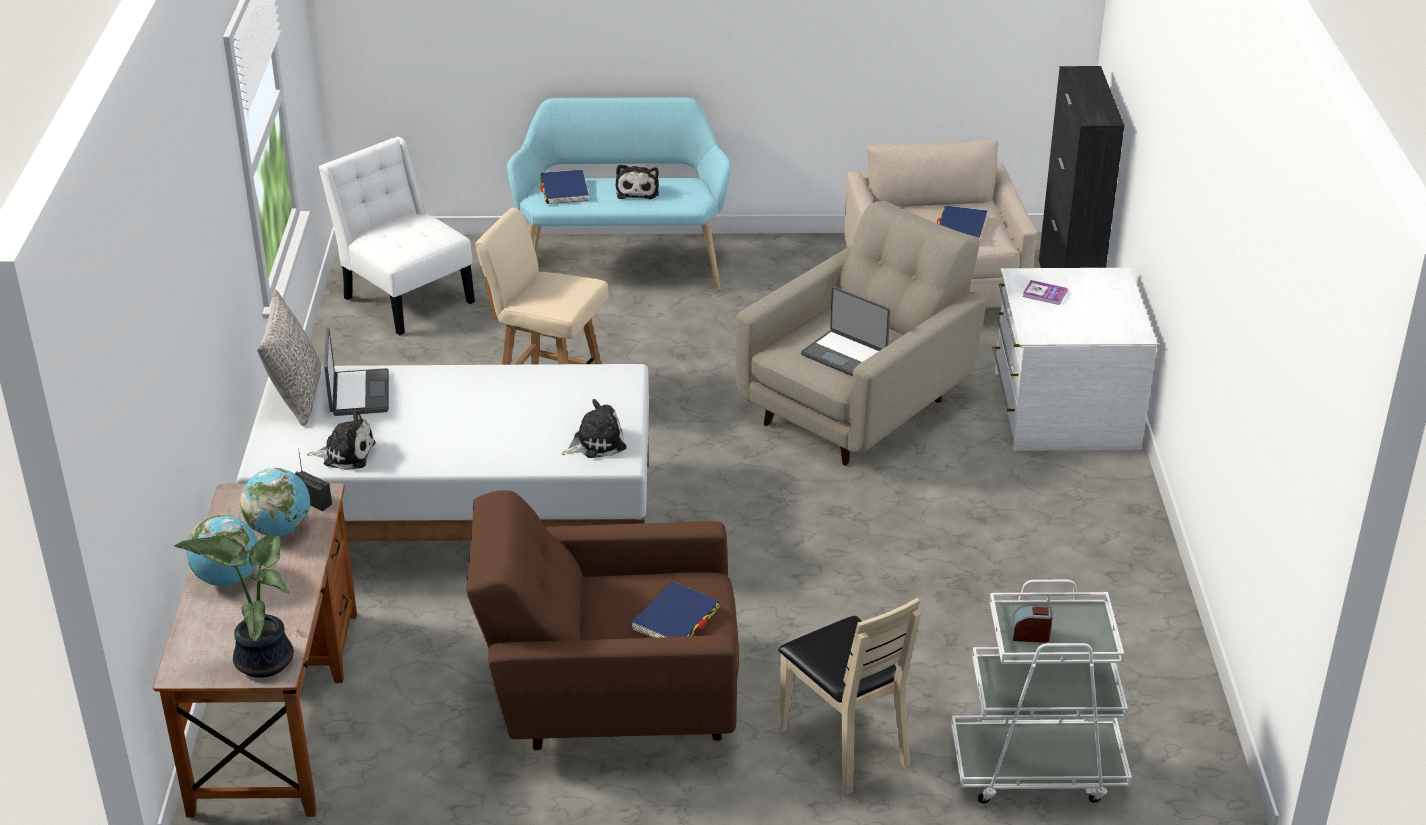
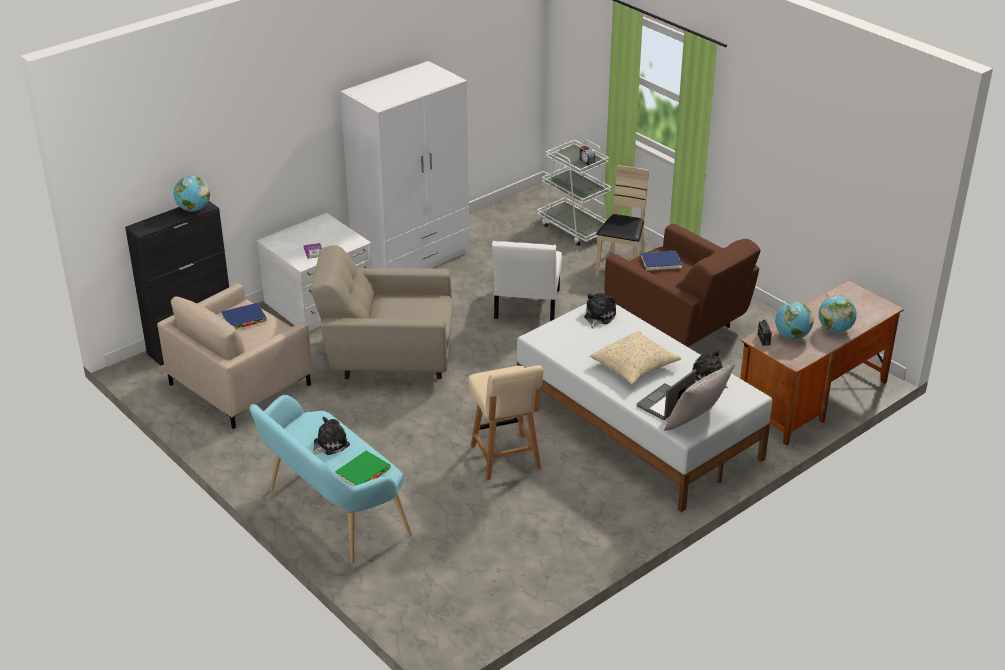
camera: 130 degrees left, 0 degrees up
(262, 659) = (851, 294): potted plant -> none
(405, 297) = (476, 582): white chair -> white chair (526, 307)
(456, 412) = (634, 366): none -> beige pillow
(564, 190) = (363, 472): blue book -> green book
(596, 443) = (598, 316): plush toy -> plush toy turned 90 degrees clockwise
(845, 354) = (417, 305): laptop -> none
(1095, 110) = (193, 209): none -> globe
(1111, 538) = (412, 259): none -> white wardrobe

